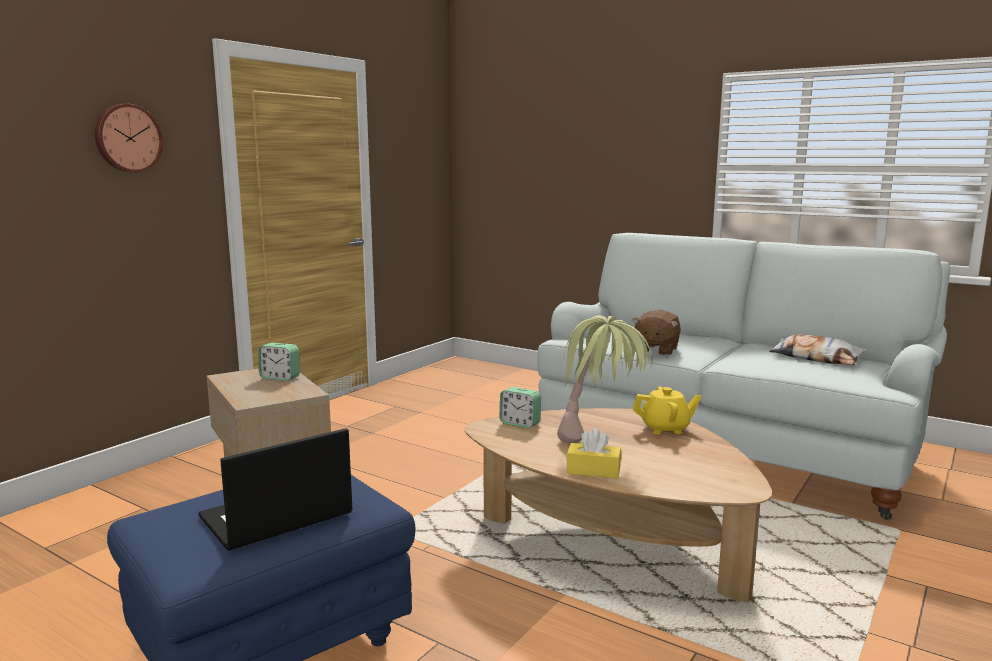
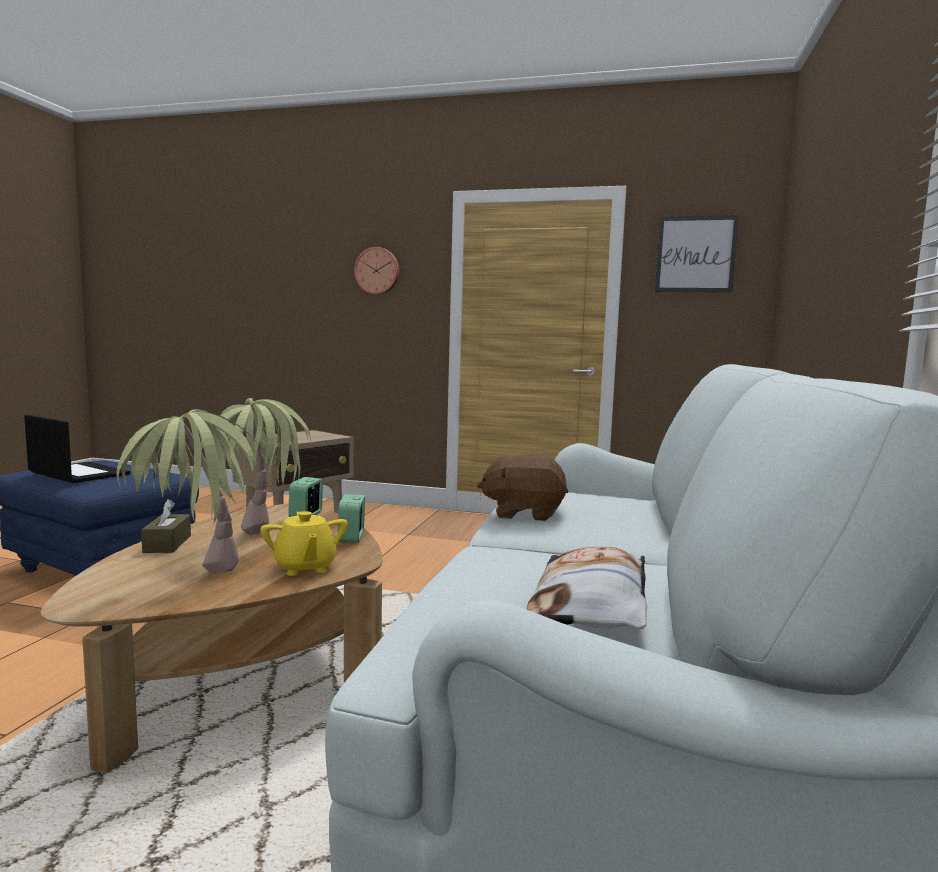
camera: 70 degrees right, 5 degrees down
(280, 377) = (312, 438): alarm clock -> alarm clock (351, 538)
(410, 129) = (695, 254): none -> picture
(593, 470) = (167, 544): yellow tissue box -> brown tissue box
(702, 458) = (194, 585): none -> potted plant

